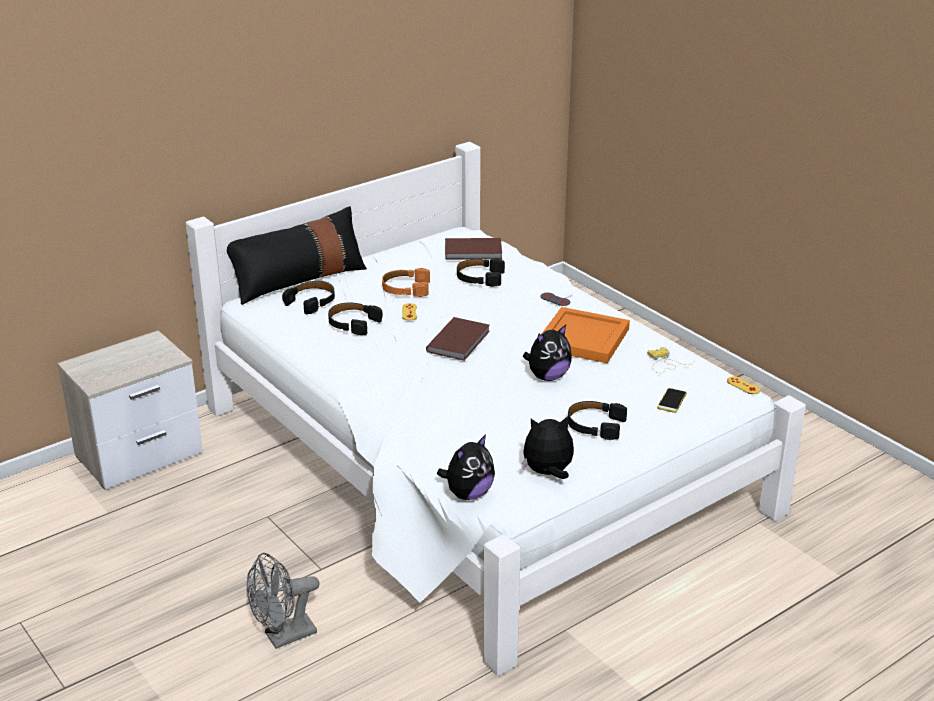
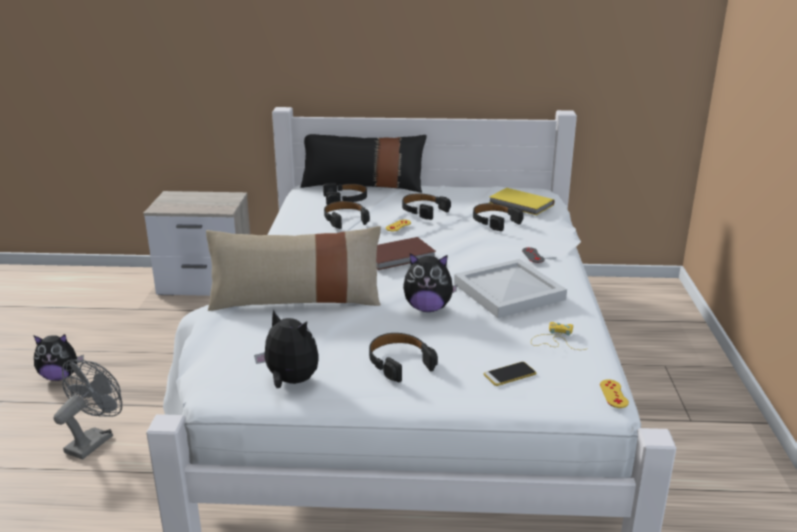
camera: 40 degrees right, 5 degrees down
(283, 637) = (94, 440): grey fan -> grey fan turned 105 degrees clockwise
(406, 288) = (423, 211): orange headphones -> black headphones
(442, 413) = (296, 300): none -> beige pillow
(468, 494) = (205, 366): plush toy -> plush toy (60, 376)
(474, 252) = (521, 204): brown book -> yellow book
(584, 339) = (508, 292): orange tray -> white tray

